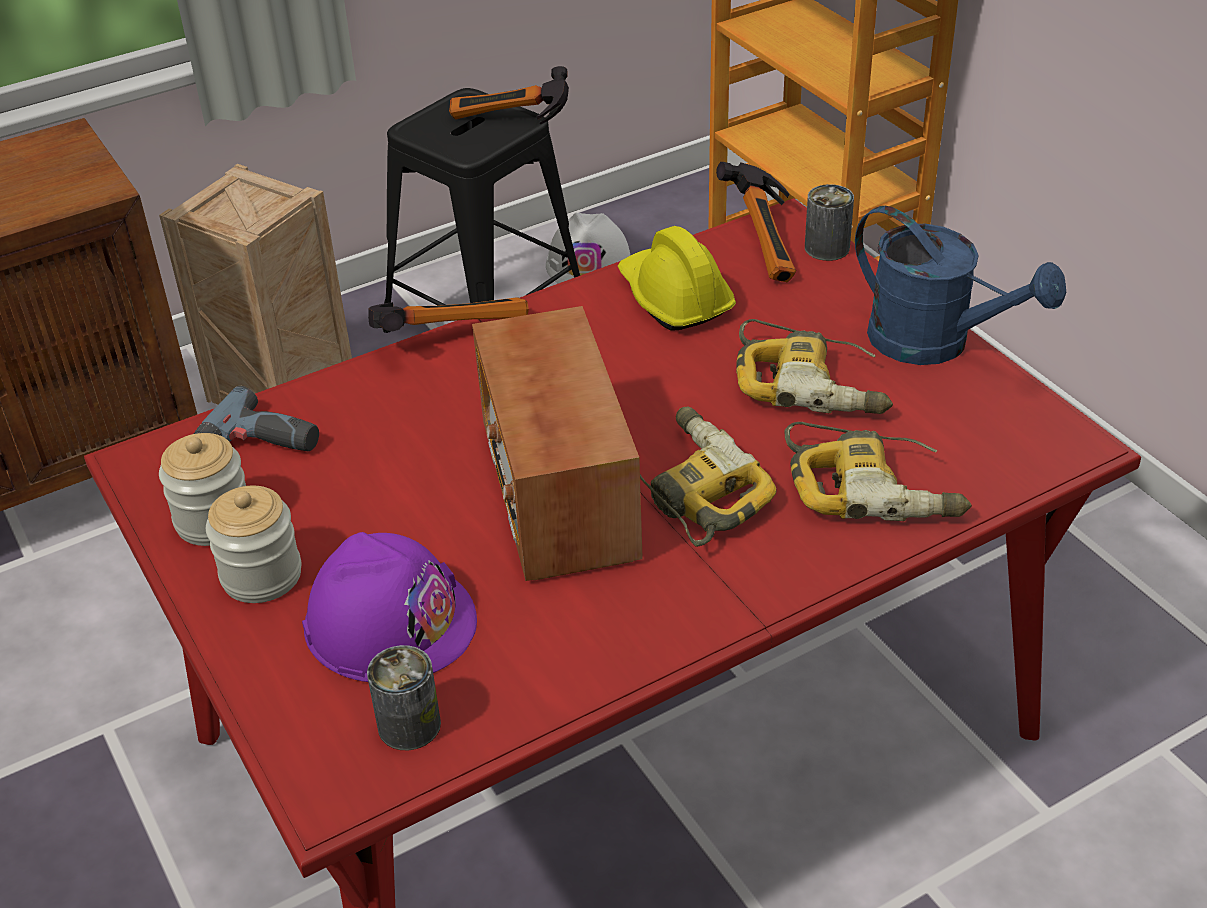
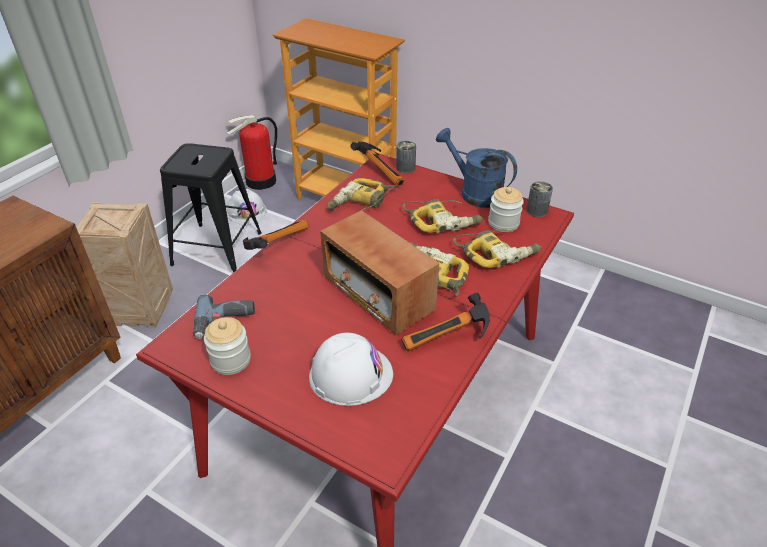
camera: 30 degrees left, 0 degrees up
(261, 575) = (274, 376): jar -> jar (503, 223)
(390, 622) = (350, 374): purple hard hat -> white hard hat
(409, 725) = (395, 414): can -> can (537, 211)
(509, 123) = (216, 154): hammer -> hammer (447, 341)
(657, 206) = (261, 181): none -> fire extinguisher
(674, 298) = (361, 203): yellow hard hat -> power drill
(936, 343) = (474, 193): blue watering can -> blue watering can turned 150 degrees counterclockwise

